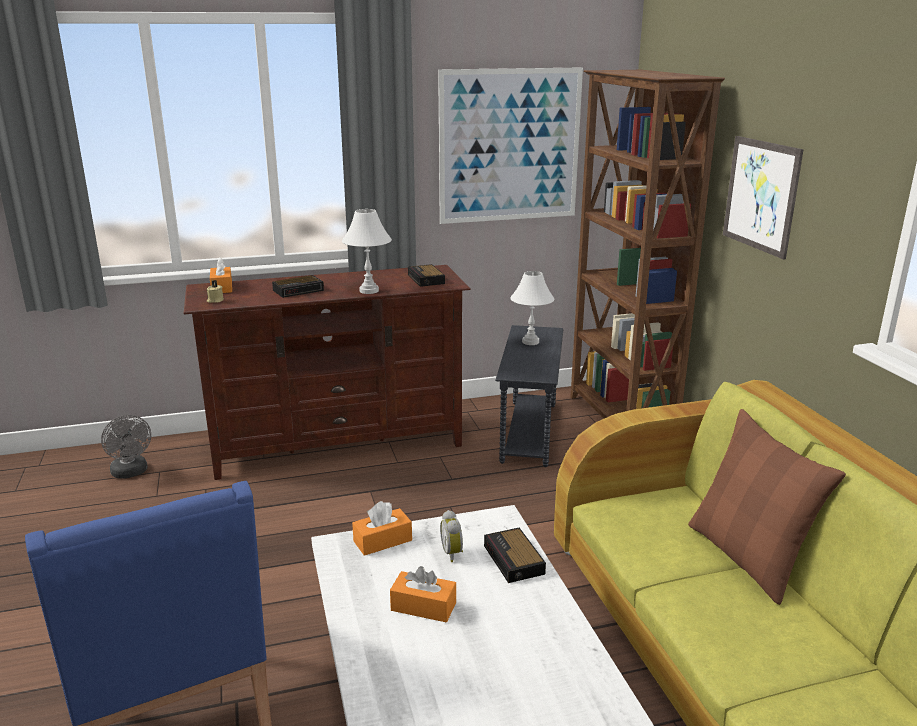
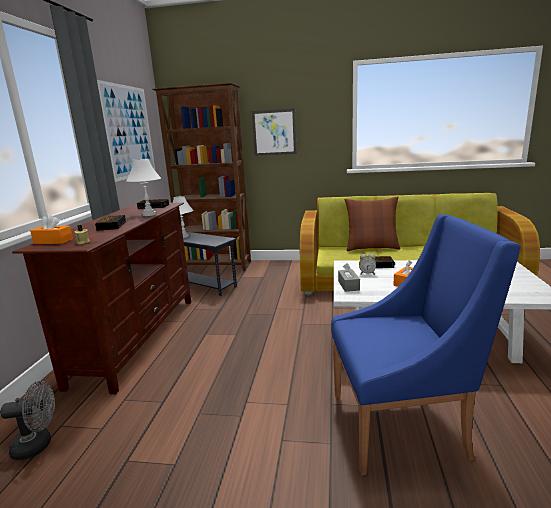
camera: 65 degrees left, 5 degrees down
(382, 541) = (348, 285): orange tissue box -> grey tissue box

